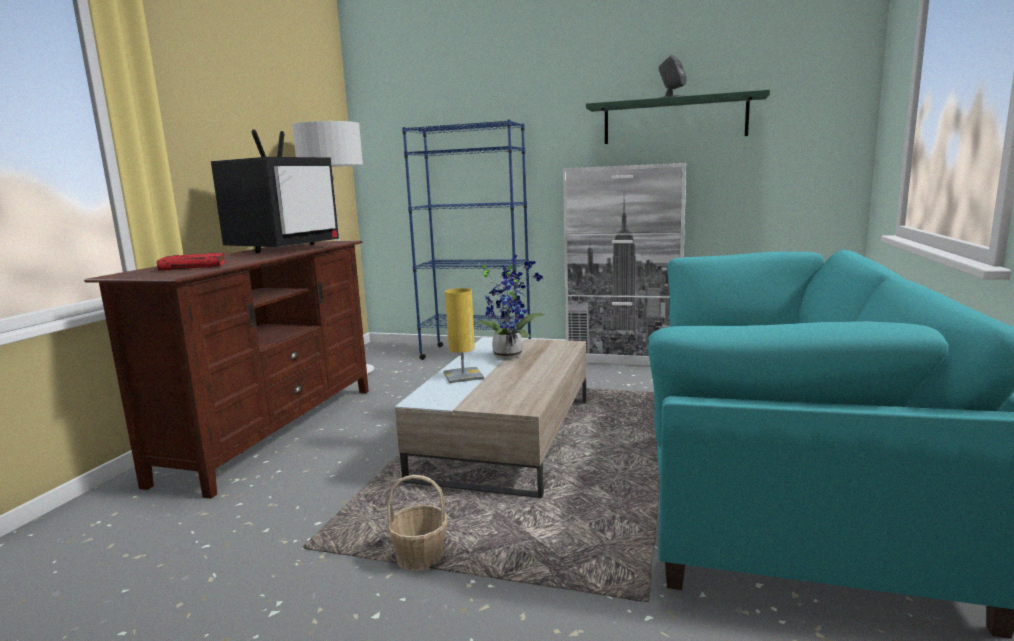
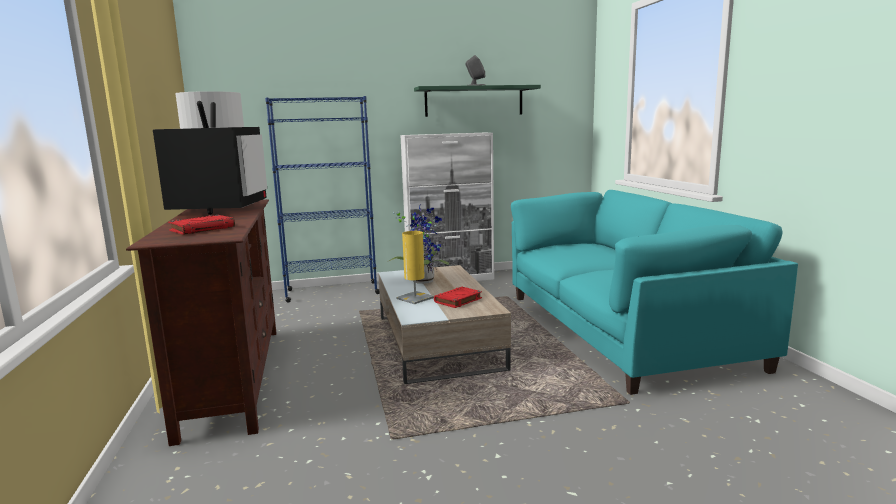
camera: 30 degrees left, 0 degrees up
(419, 555) = (478, 419): basket -> none
(504, 387) = (458, 300): none -> red book

